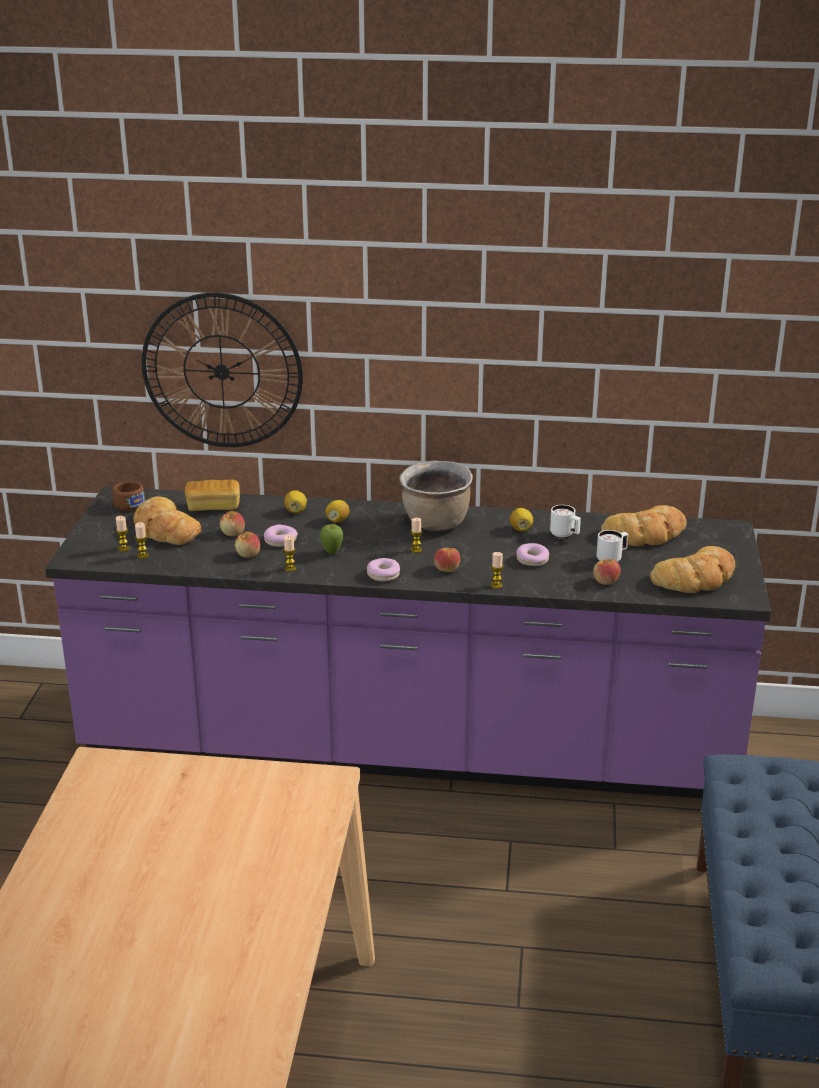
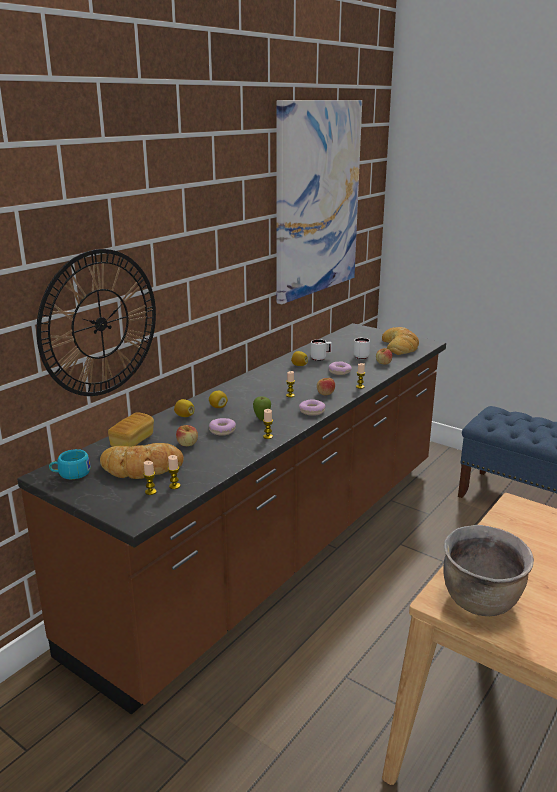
camera: 60 degrees left, 5 degrees down
(127, 504) = (70, 474): brown cup -> turquoise cup
(248, 554) = (228, 446): apple -> none
(409, 745) = (278, 547): purple counter -> brown counter
(436, 524) = (263, 382): brown cooking pot -> brown cooking pot (481, 601)
(646, 534) = (341, 343): bread -> none
(663, 302) = (317, 199): none -> picture

